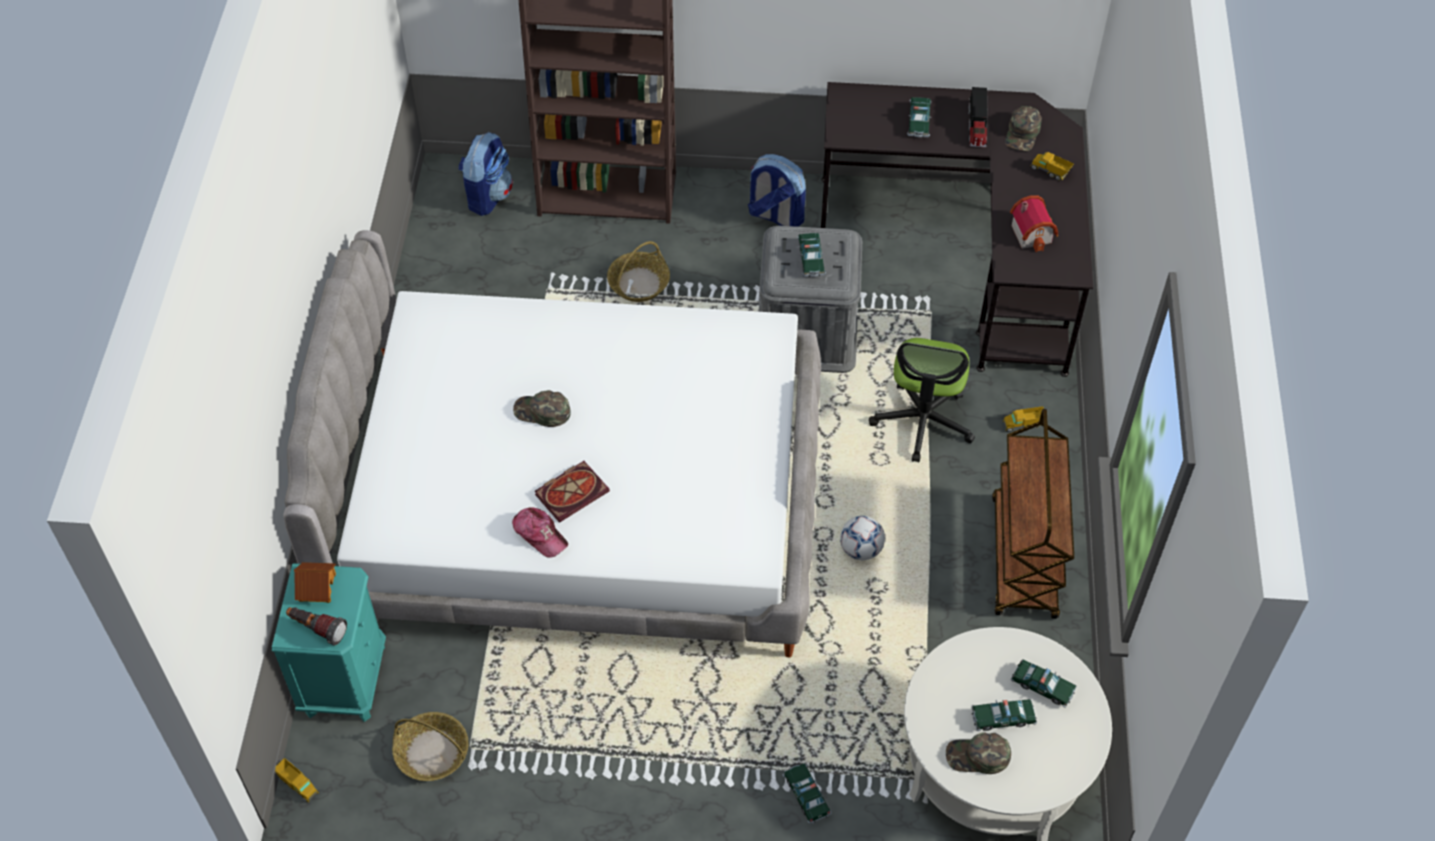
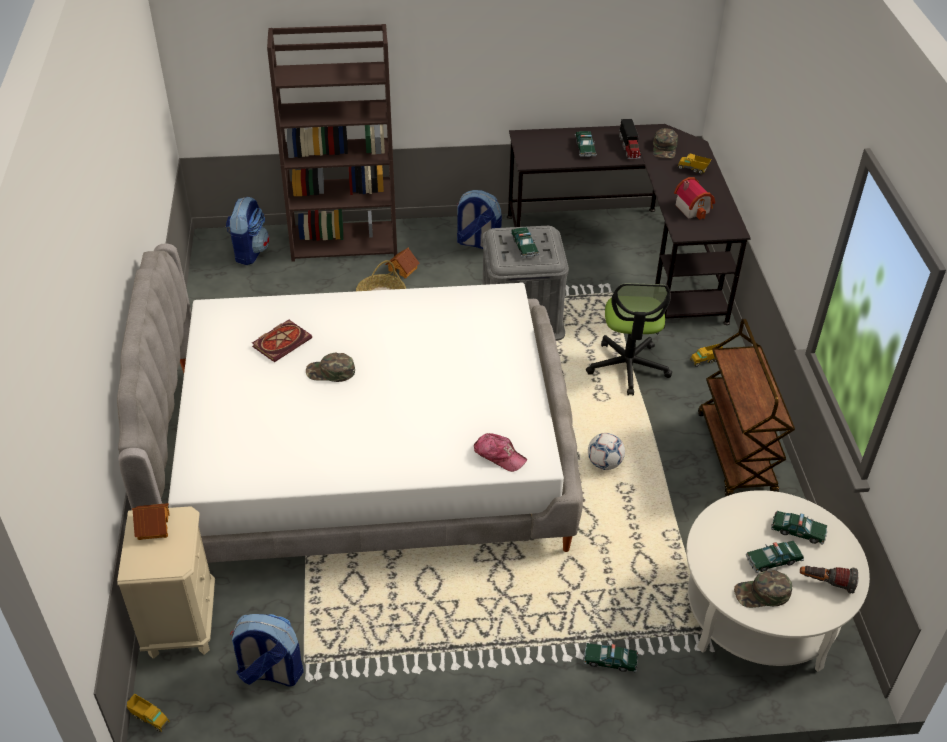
camera: 10 degrees left, 10 degrees down
(317, 629) = (158, 560): flashlight -> flashlight (825, 583)
(344, 679) = (181, 621): turquoise nightstand -> beige nightstand
(431, 753) = (270, 672): basket -> backpack
(539, 534) = (346, 462): cap -> cap (499, 455)
(572, 491) = (368, 427): book -> book (282, 341)
(673, 244) = (403, 269): none -> toy house
(806, 796) = (610, 661): toy car -> toy car turned 45 degrees counterclockwise

